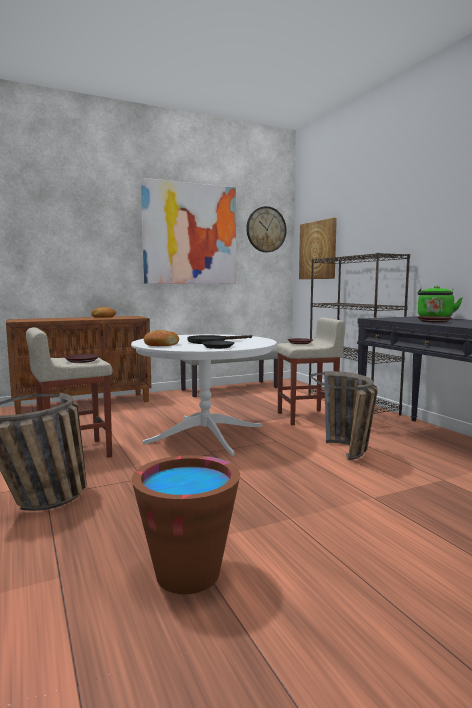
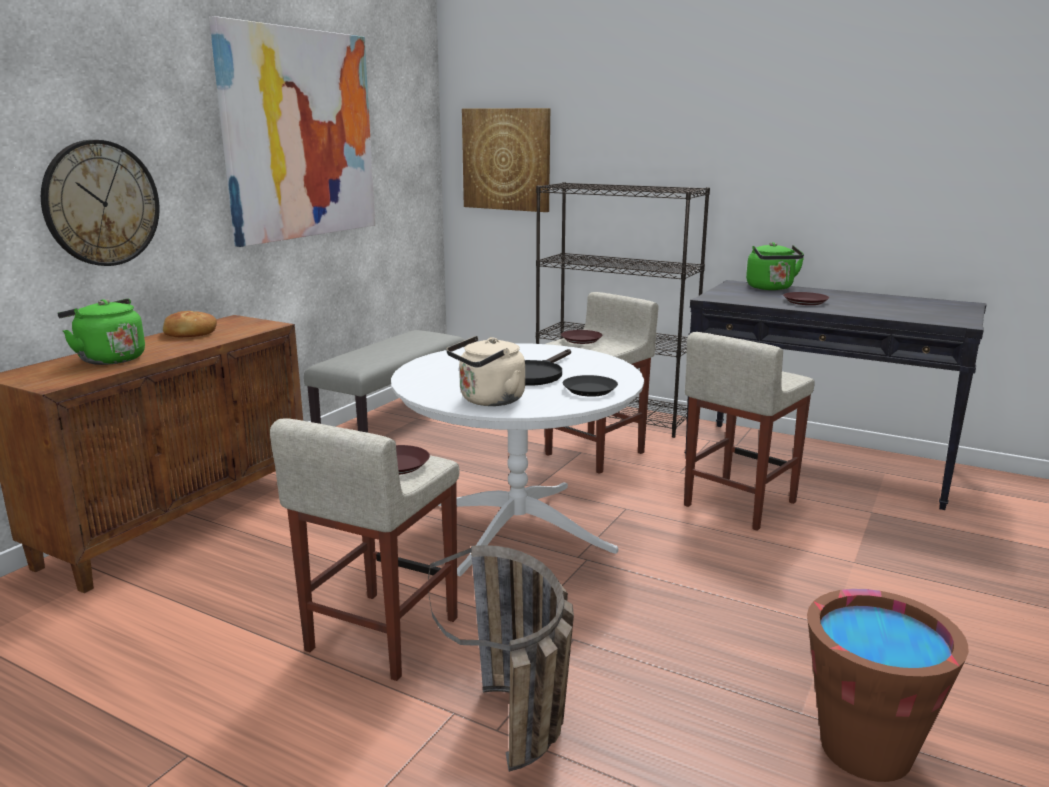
camera: 35 degrees left, 10 degrees up
(54, 319) = (109, 359): none -> green kettle
(161, 344) = (488, 400): bread -> beige kettle
(266, 229) = (406, 117): wall clock -> wall clock (101, 203)
(349, 454) = (738, 504): basket -> beige stool

